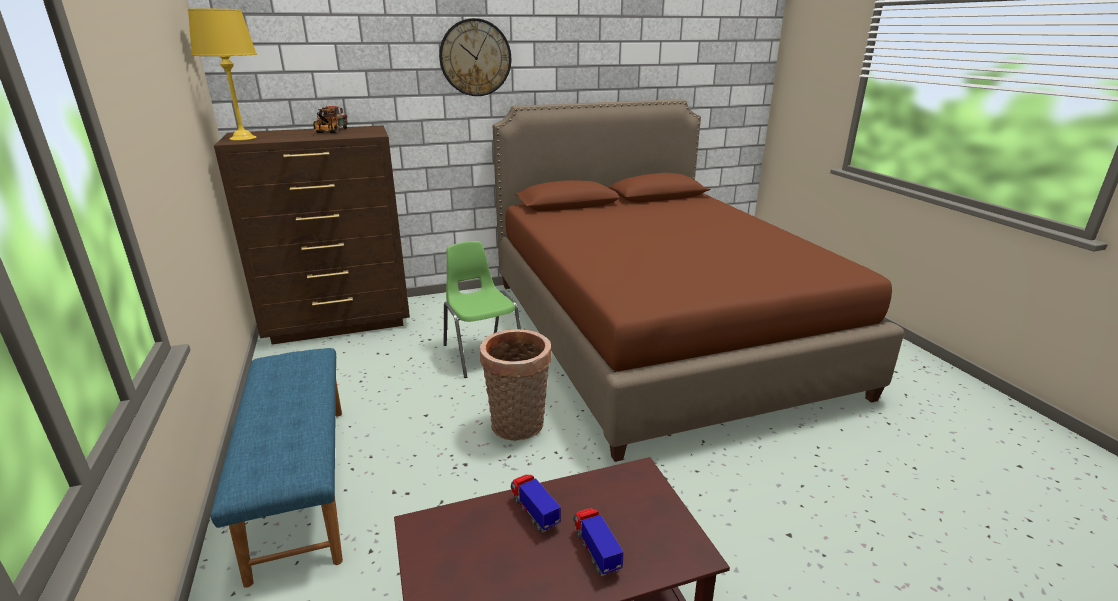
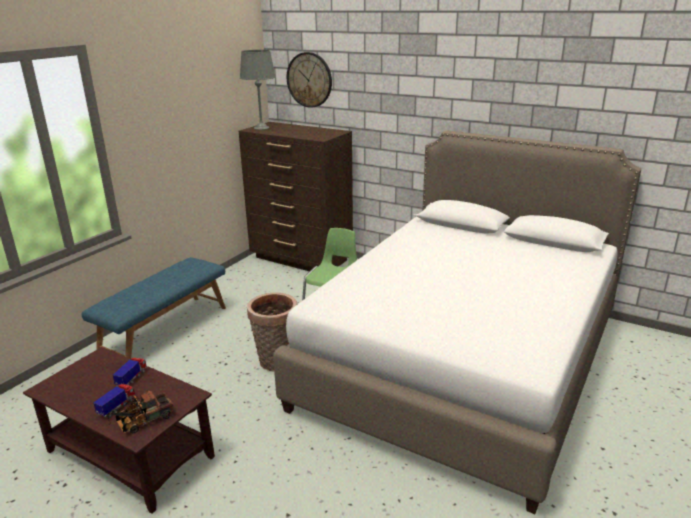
camera: 50 degrees right, 0 degrees up
(242, 138) = (261, 128): yellow table lamp -> grey table lamp
(330, 131) = (310, 131): toy truck -> toy truck (142, 422)
(475, 58) = (422, 88): wall clock -> wall clock (309, 80)
(656, 333) = (463, 360): brown bed -> white bed

